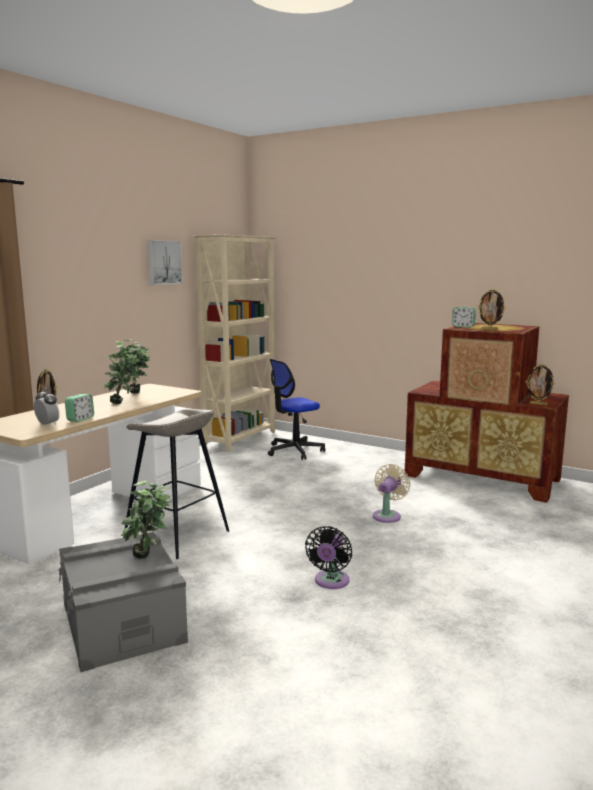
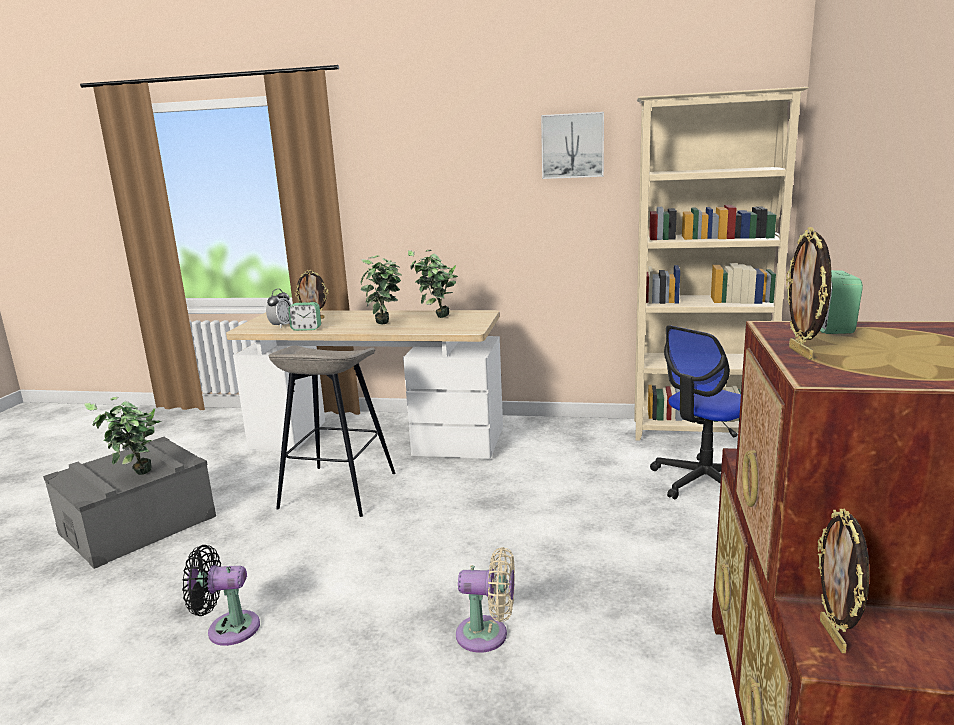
camera: 70 degrees right, 5 degrees up
(294, 451) = (703, 481): office chair -> office chair turned 75 degrees counterclockwise

